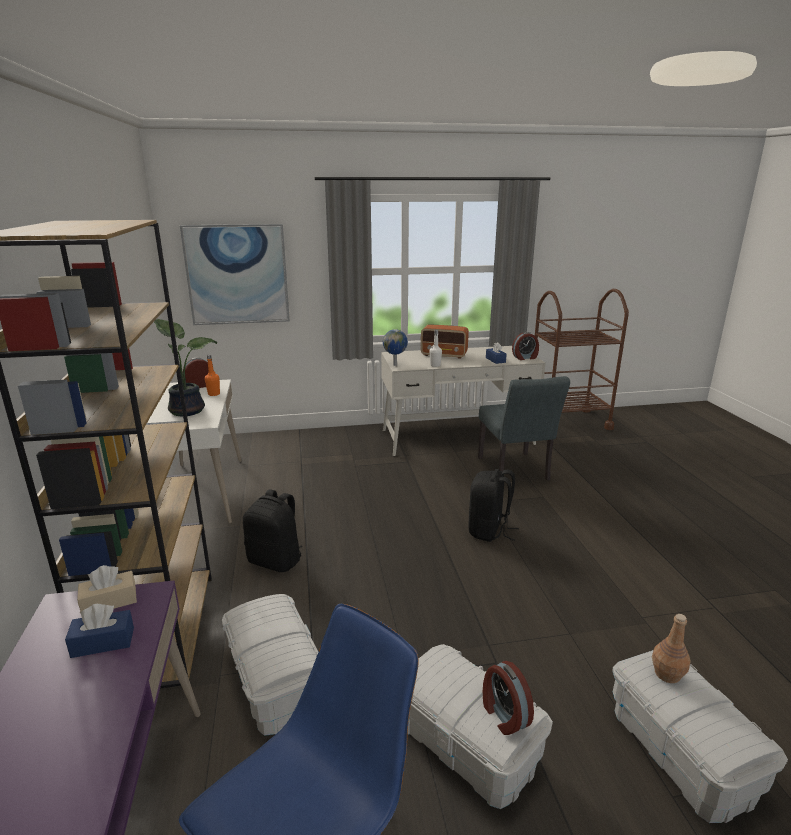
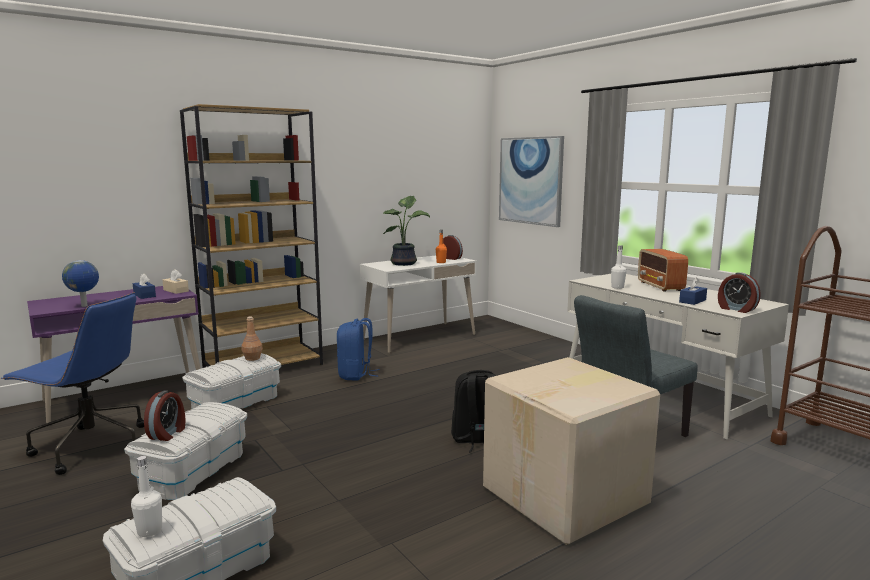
camera: 65 degrees right, 10 degrees down
(276, 561) = (356, 375): black backpack -> blue backpack
(395, 365) = (588, 279): globe -> globe (84, 306)
(503, 715) = (168, 433): alarm clock -> alarm clock turned 150 degrees clockwise
(591, 522) = (567, 496): none -> cardboard box
(667, 674) = (224, 494): brown bottle -> brown bottle (252, 358)
(739, 735) = (149, 531): none -> white bottle

